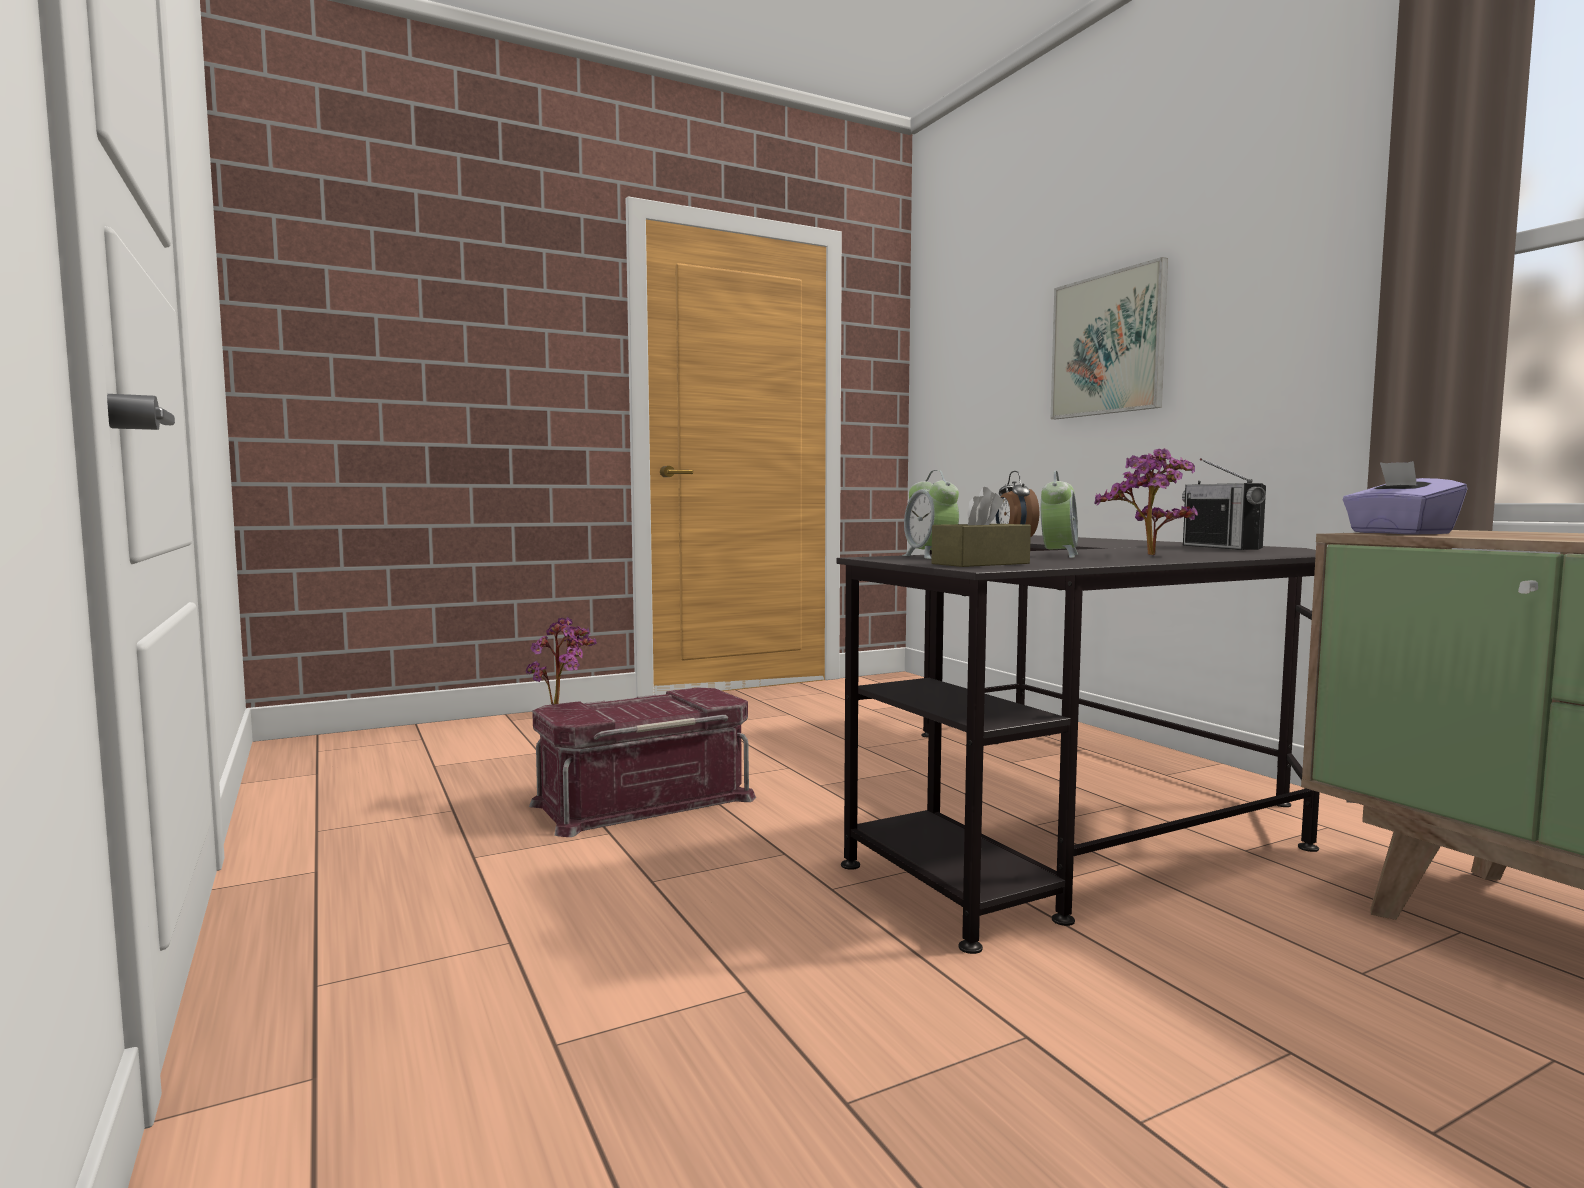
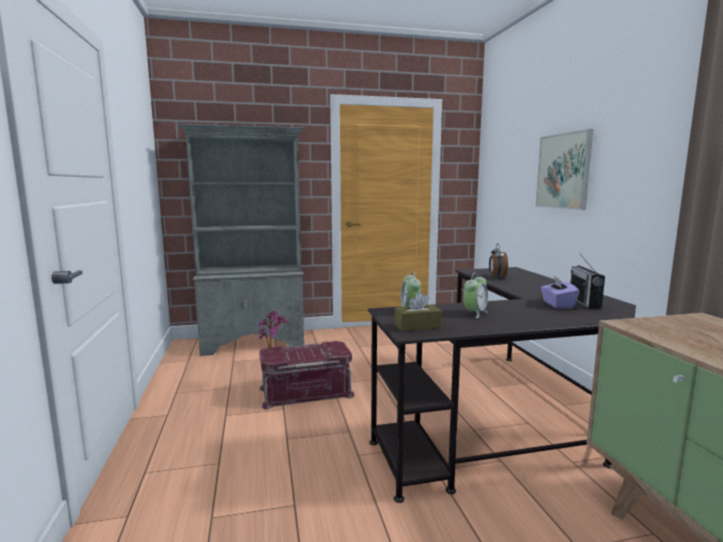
camera: 15 degrees right, 5 degrees up
(466, 733) = (254, 343): none -> grey bookcase
(1149, 555) = (521, 317): potted plant -> none
(1399, 533) = (642, 326): purple tissue box -> purple tissue box (557, 305)

